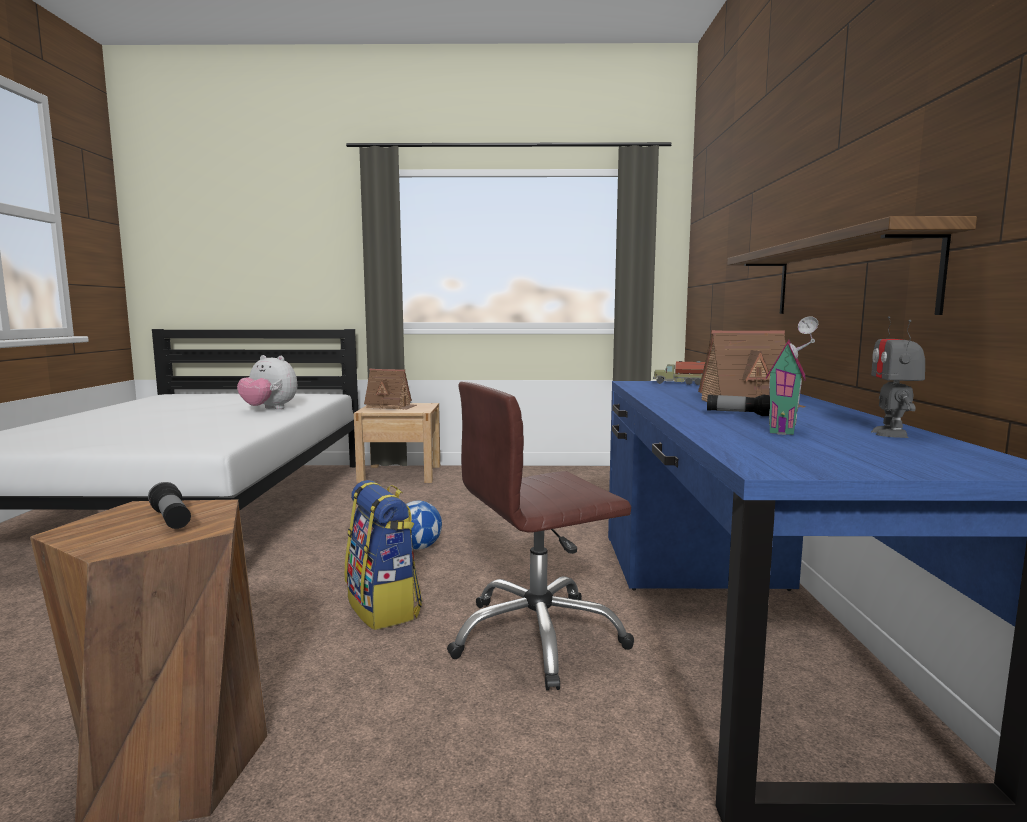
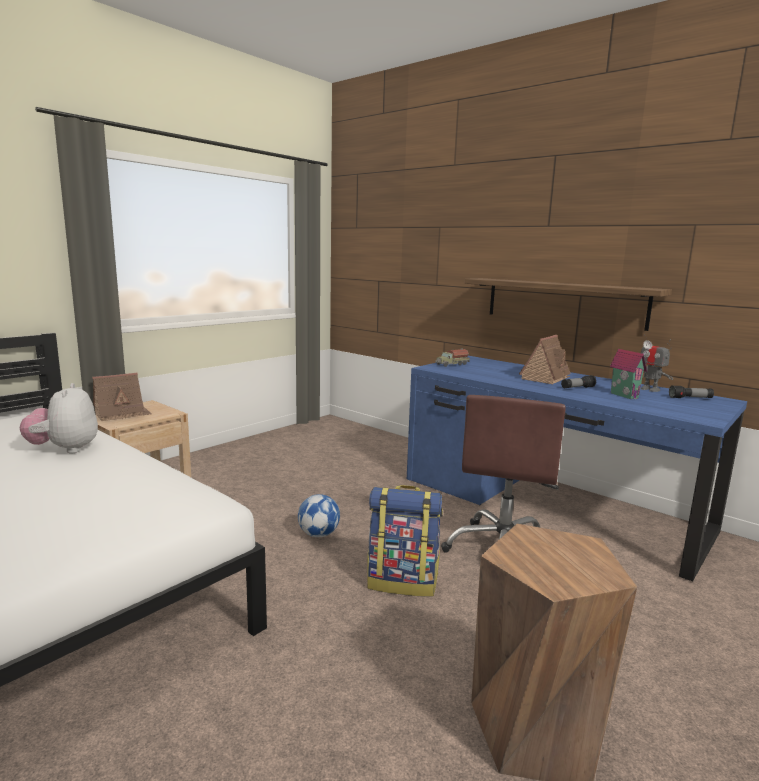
camera: 50 degrees left, 5 degrees up
(171, 520) = (555, 550): flashlight -> flashlight (690, 398)
(269, 409) = (65, 449): plush toy -> plush toy turned 105 degrees clockwise

